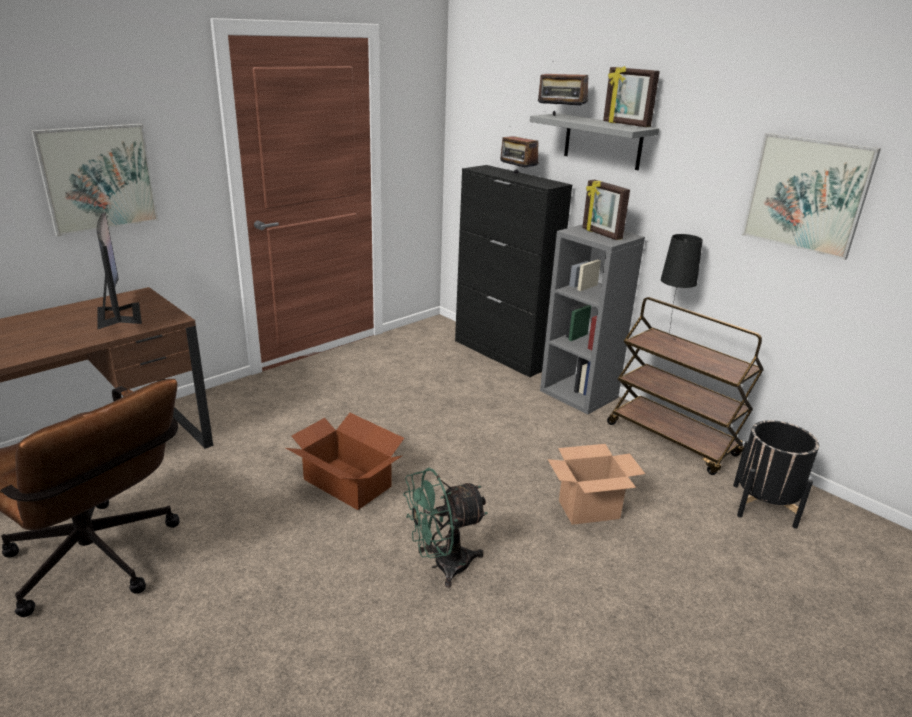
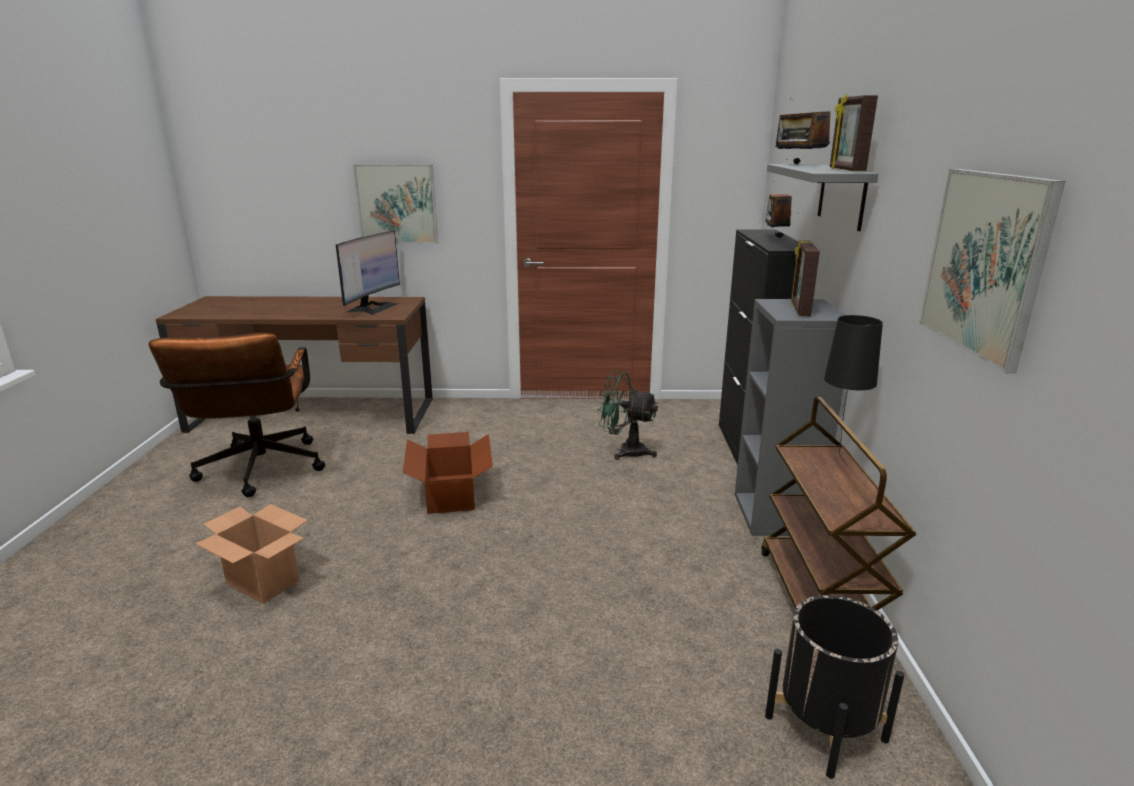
camera: 45 degrees right, 5 degrees down
(442, 565) = (415, 580): green fan -> green fan (625, 451)
(589, 509) = (603, 612): cardboard box -> cardboard box (264, 582)

